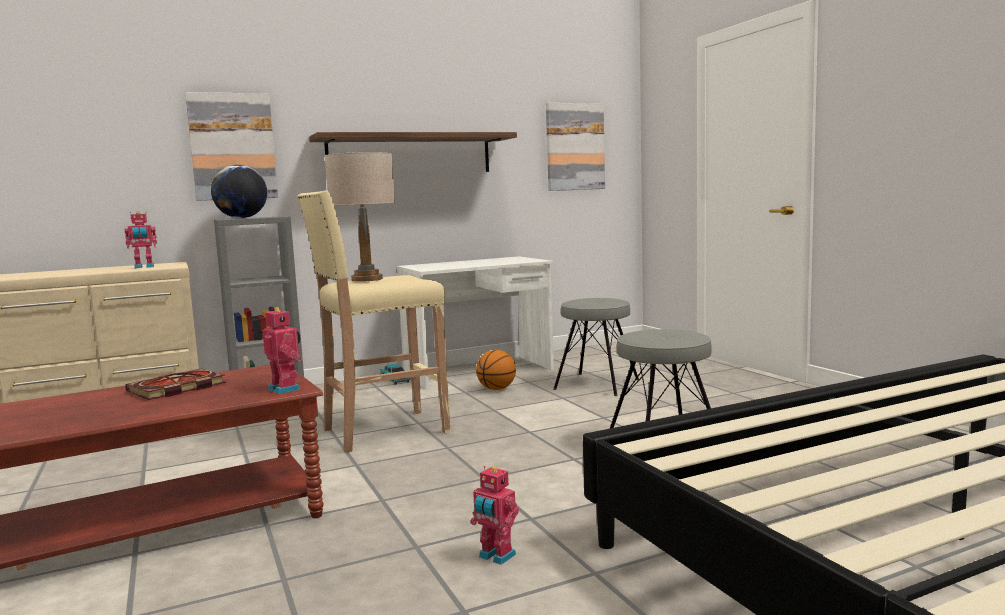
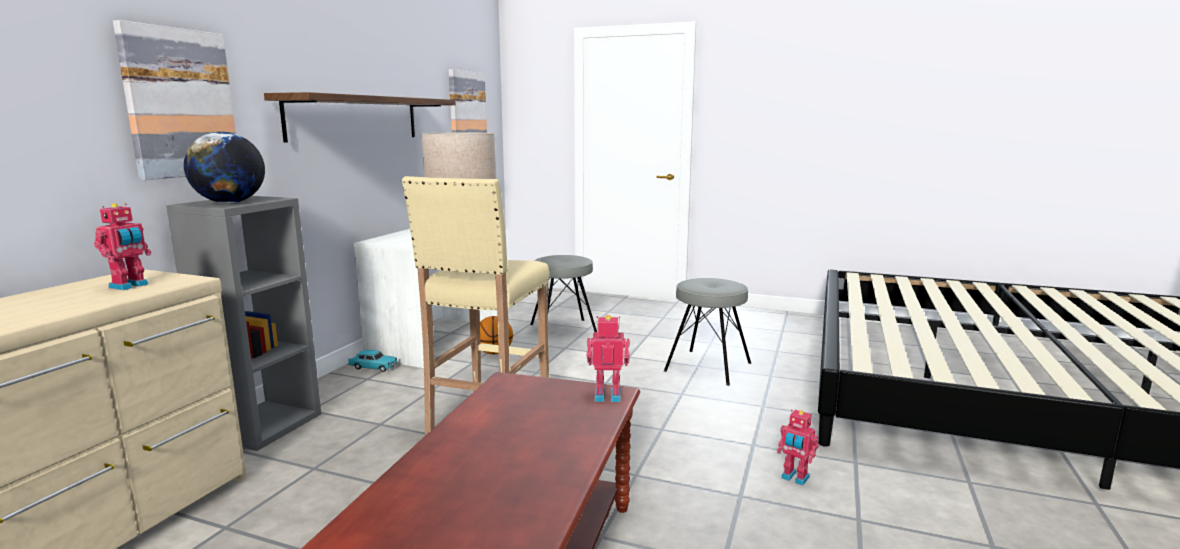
camera: 45 degrees left, 5 degrees up
(175, 388) = (495, 429): book -> none
(496, 556) = (794, 478): toy robot -> toy robot turned 45 degrees clockwise

